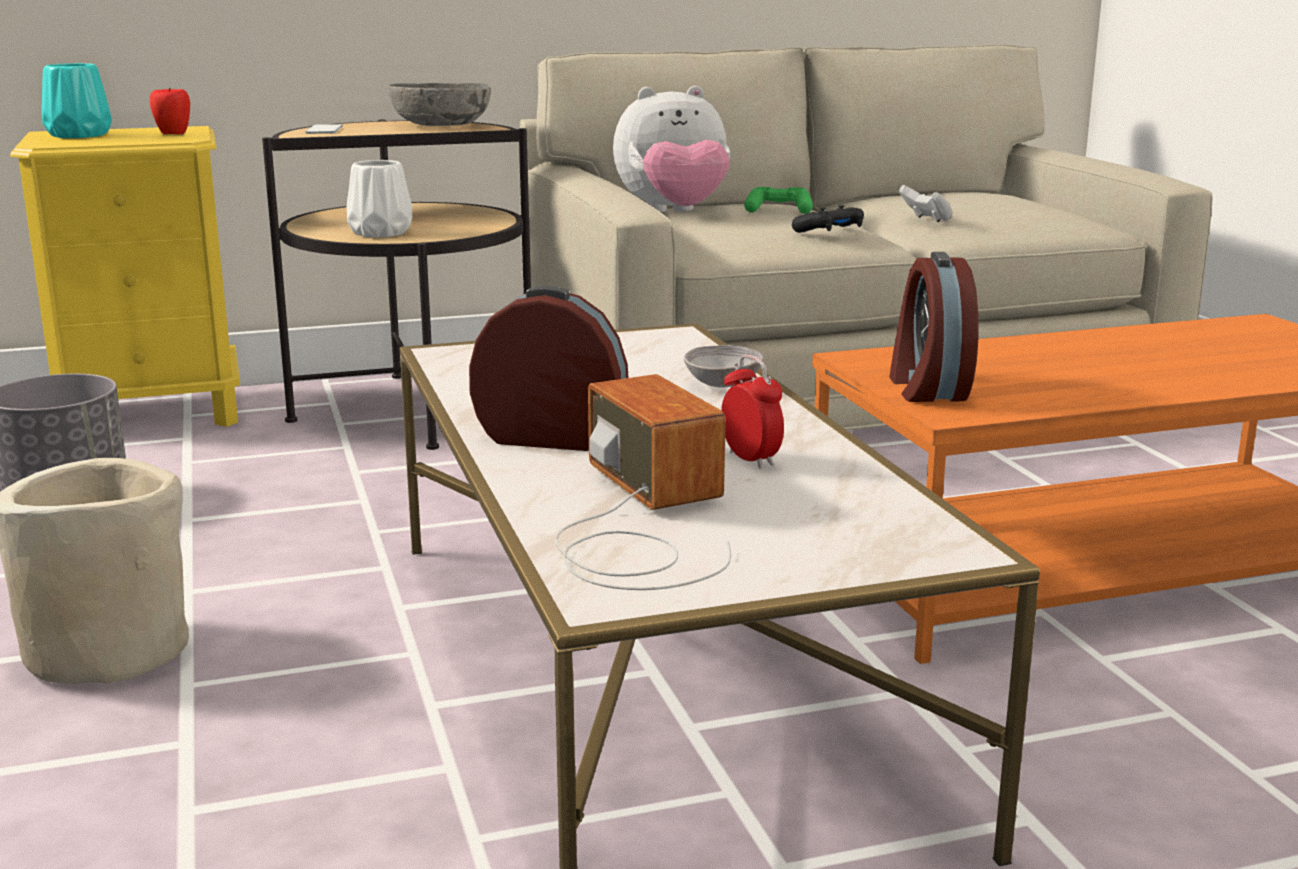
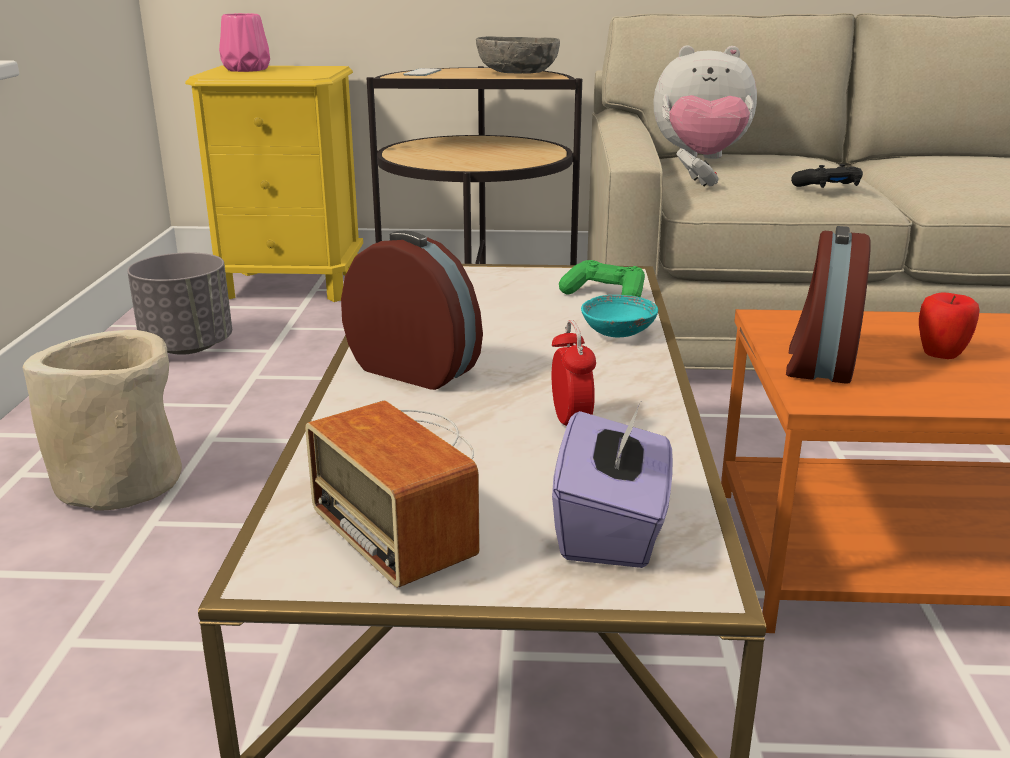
camera: 20 degrees right, 5 degrees up
(80, 135) = (247, 69): turquoise vase -> pink vase
(173, 134) = (310, 72): apple -> apple (940, 356)
(381, 232) = (446, 160): white vase -> none
(638, 521) = (401, 479): radio -> radio turned 150 degrees clockwise
(722, 384) = (618, 333): grey bowl -> turquoise bowl
(779, 210) = (797, 164): green game controller -> green game controller (605, 294)
(864, 528) = (612, 529): none -> purple tissue box
(926, 220) = (934, 183): white game controller -> white game controller (697, 183)

